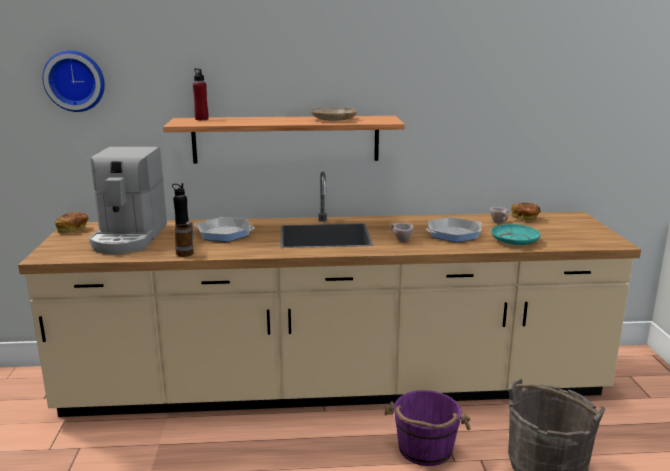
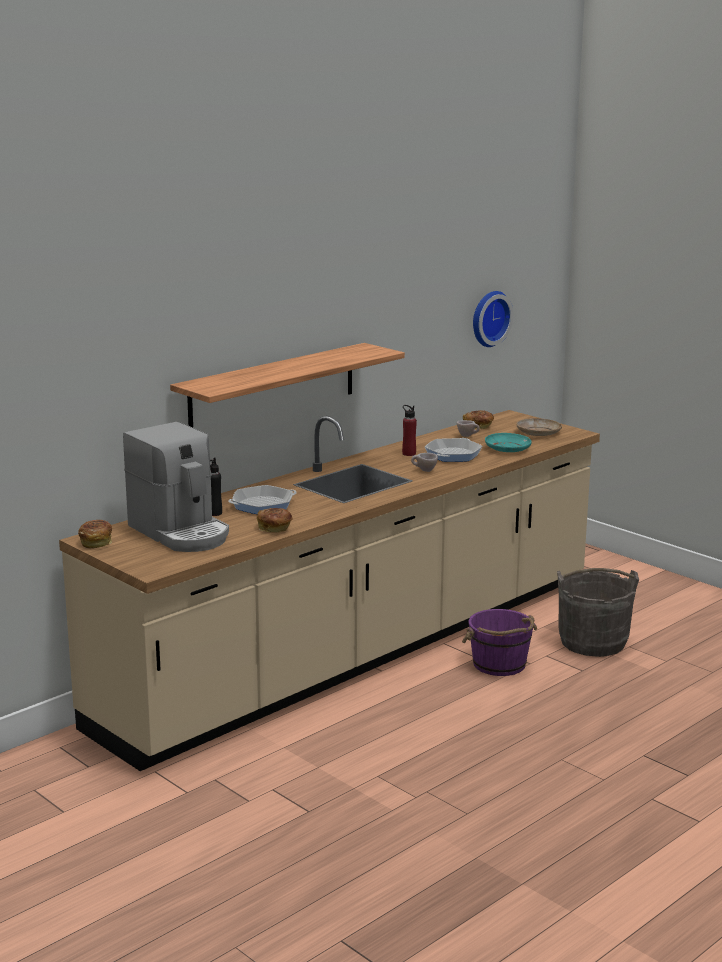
camera: 40 degrees left, 0 degrees up
(75, 81) = (73, 359): wall clock -> wall clock (488, 318)
(186, 252) = (275, 529): mug -> bread
(201, 119) = (210, 380): red bottle -> red bottle (409, 453)
(333, 119) = (331, 358): beige plate -> beige plate (538, 433)

